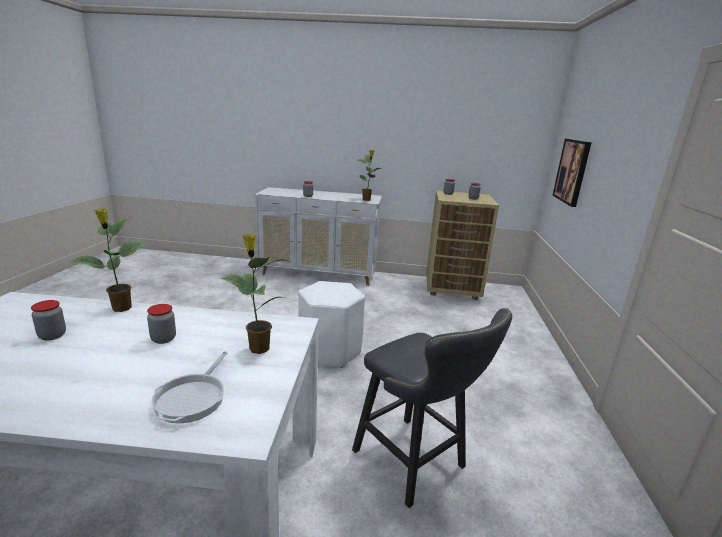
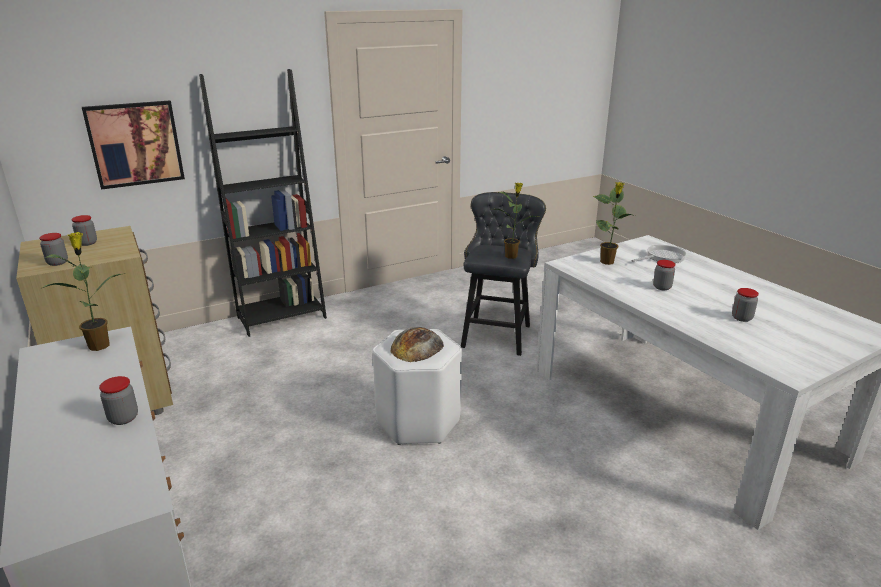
camera: 125 degrees left, 5 degrees up
(121, 308) = (684, 322): potted plant -> potted plant (511, 256)
(331, 291) = (417, 346): none -> bread
(540, 354) = (281, 317): none -> black bookcase

